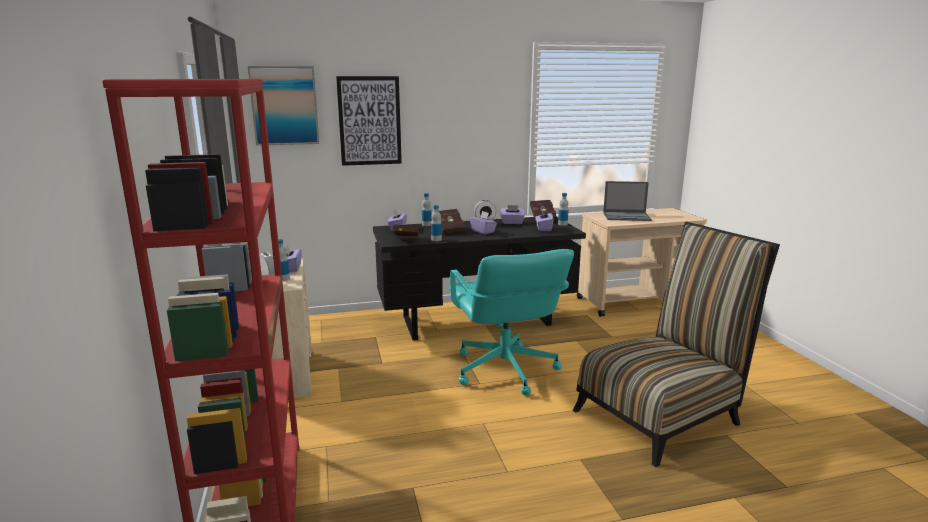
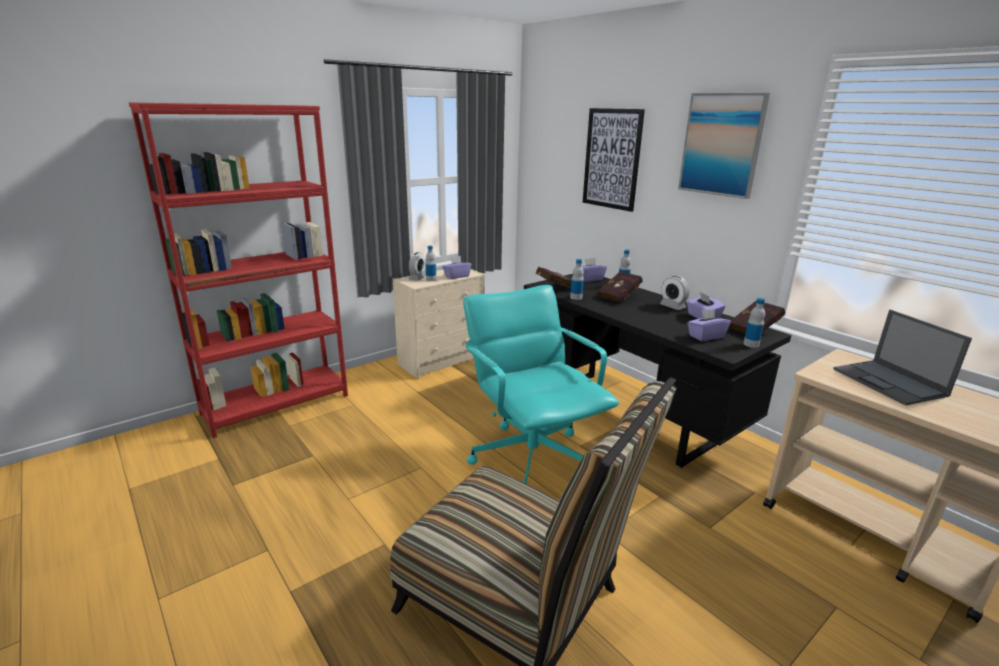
camera: 65 degrees right, 5 degrees up
(284, 106) = (552, 136): picture -> picture (721, 145)
(483, 231) = (639, 310): purple tissue box -> none
(504, 370) = (532, 457): turquoise office chair -> turquoise office chair turned 105 degrees clockwise

